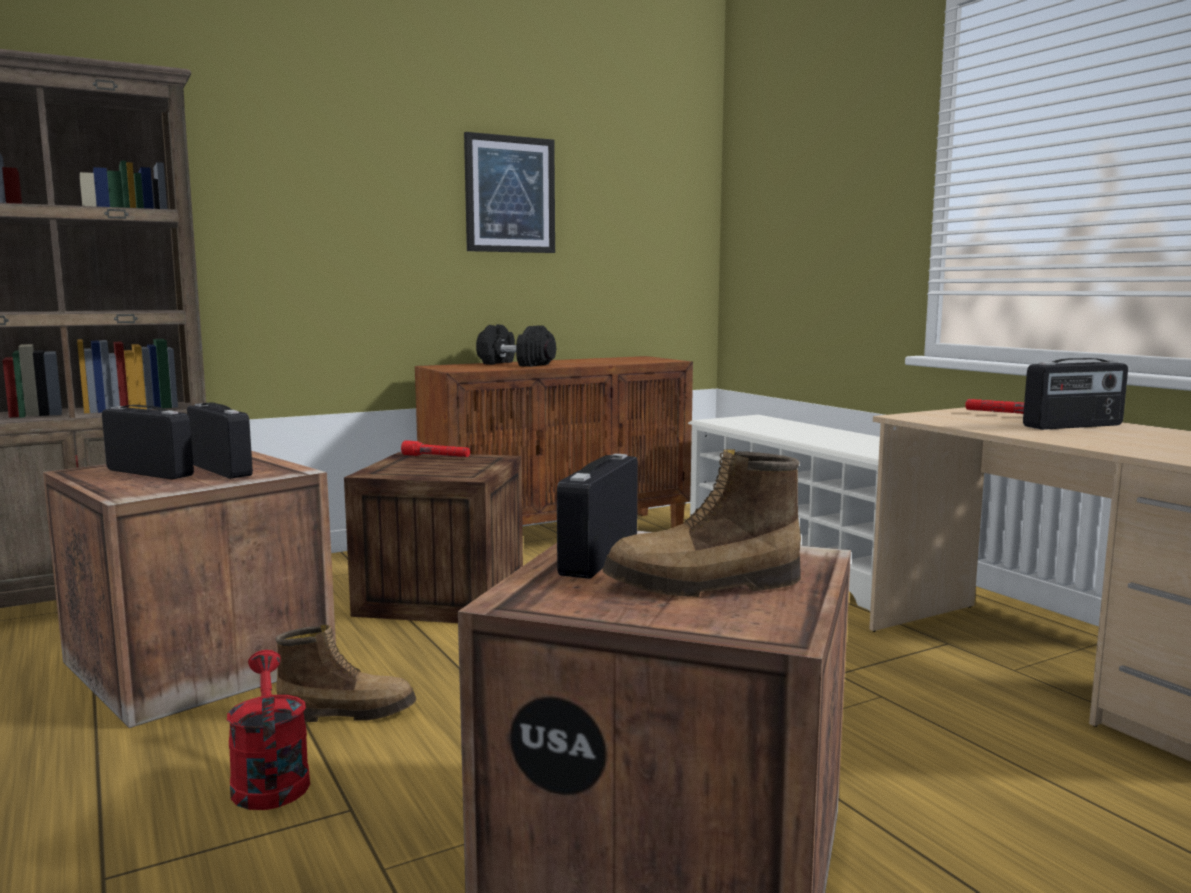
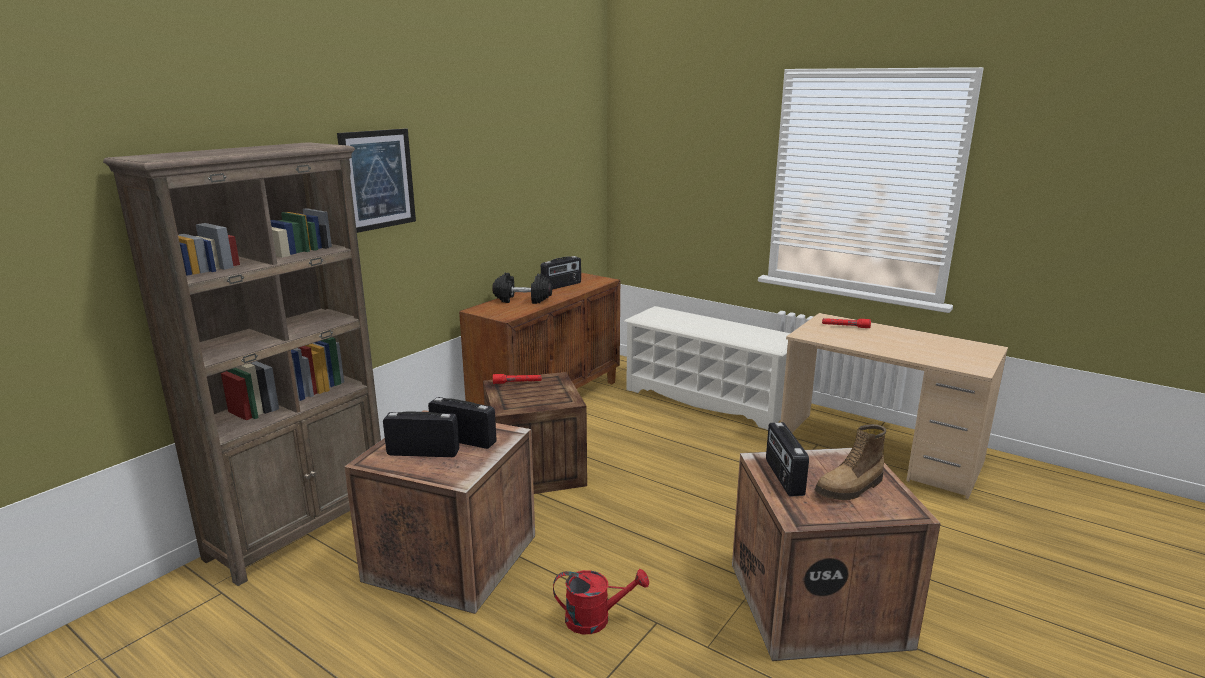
camera: 25 degrees left, 10 degrees up
(269, 779) = (596, 619): red watering can -> red watering can turned 135 degrees clockwise
(347, 712) = (583, 567): boot -> none
(510, 194) = (501, 179): picture -> picture (377, 179)
(1073, 426) = (882, 335): radio -> radio (561, 286)

